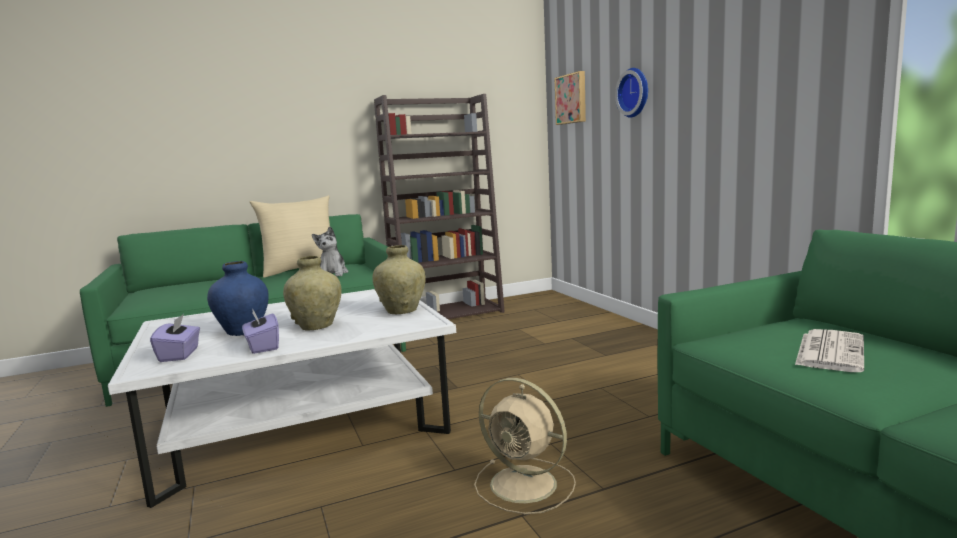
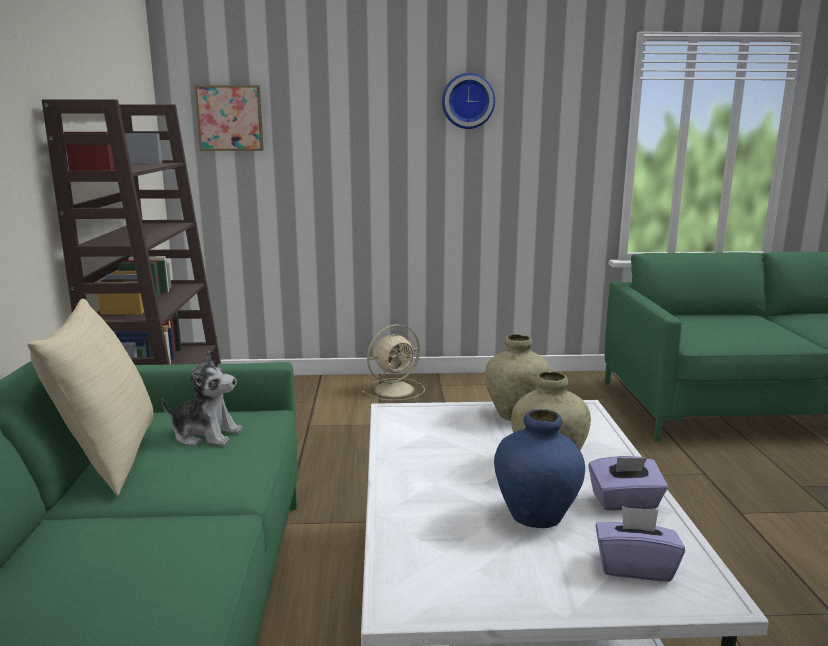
camera: 70 degrees left, 5 degrees up
(526, 485) = (695, 501): beige fan -> beige fan (395, 389)
(635, 92) = (362, 125): wall clock -> wall clock (468, 101)
(829, 351) = (731, 328): newspaper -> none

